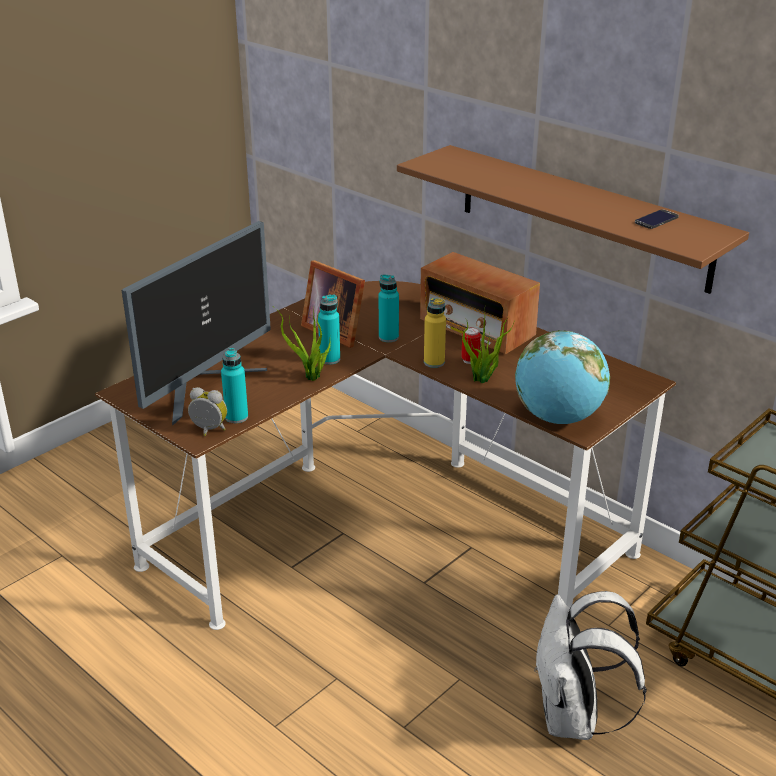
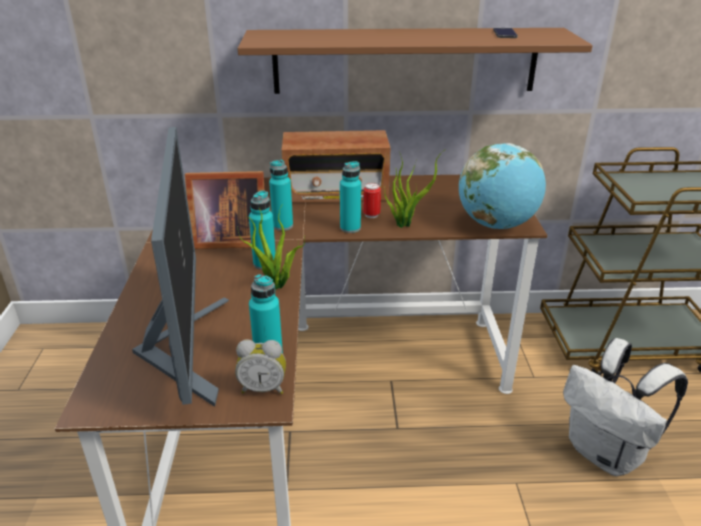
camera: 45 degrees left, 0 degrees up
(208, 431) = (263, 388): alarm clock -> alarm clock turned 150 degrees counterclockwise
(434, 362) = (350, 228): yellow bottle -> turquoise bottle

